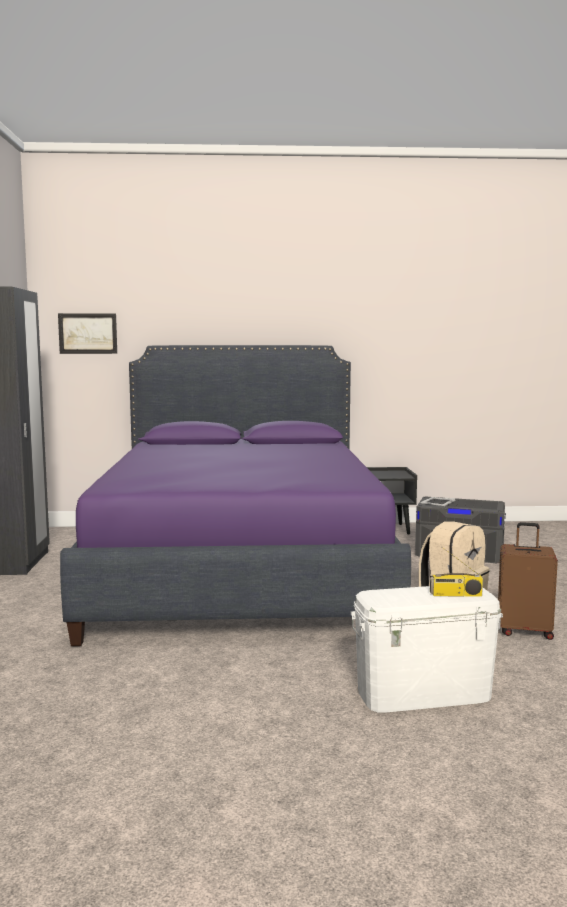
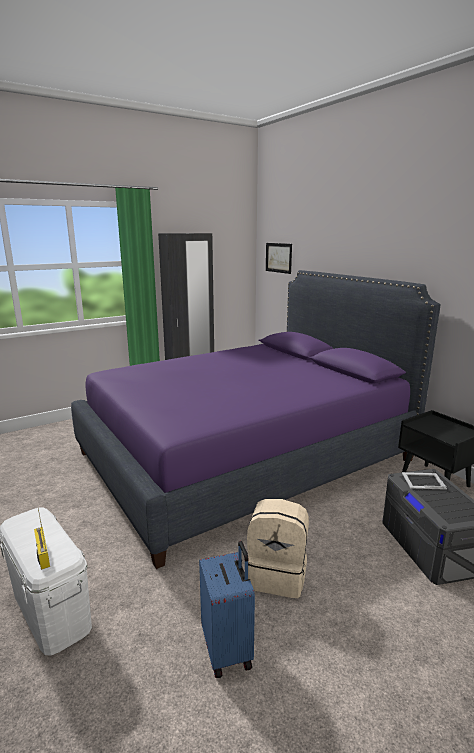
camera: 60 degrees right, 10 degrees up
(524, 631) = (228, 649): brown suitcase -> blue suitcase

